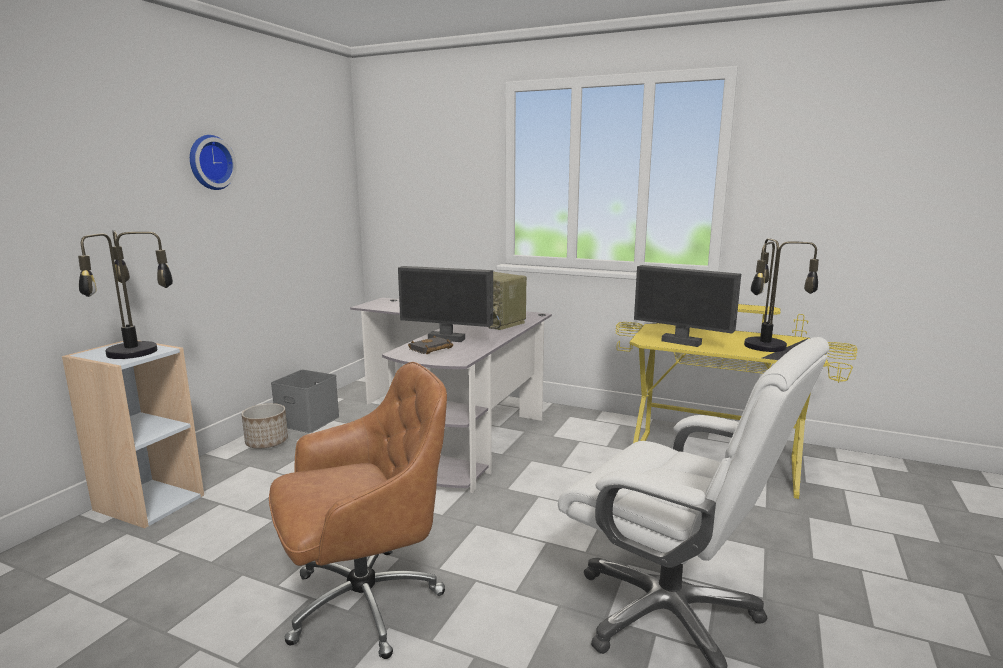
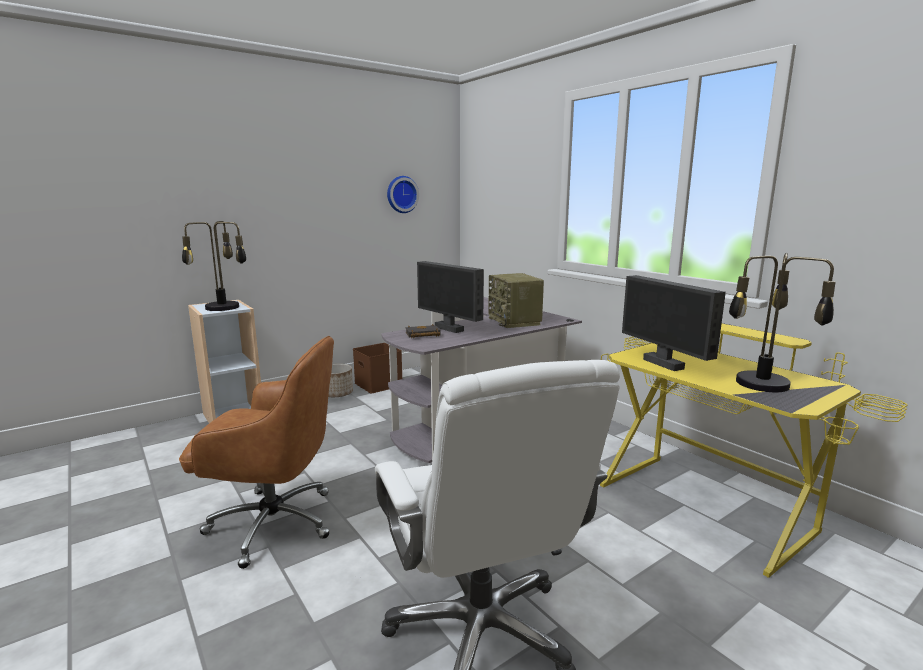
camera: 30 degrees right, 0 degrees up
(209, 162) = (313, 174): wall clock -> wall clock (401, 194)
(306, 421) = (377, 384): grey storage box -> brown storage box

